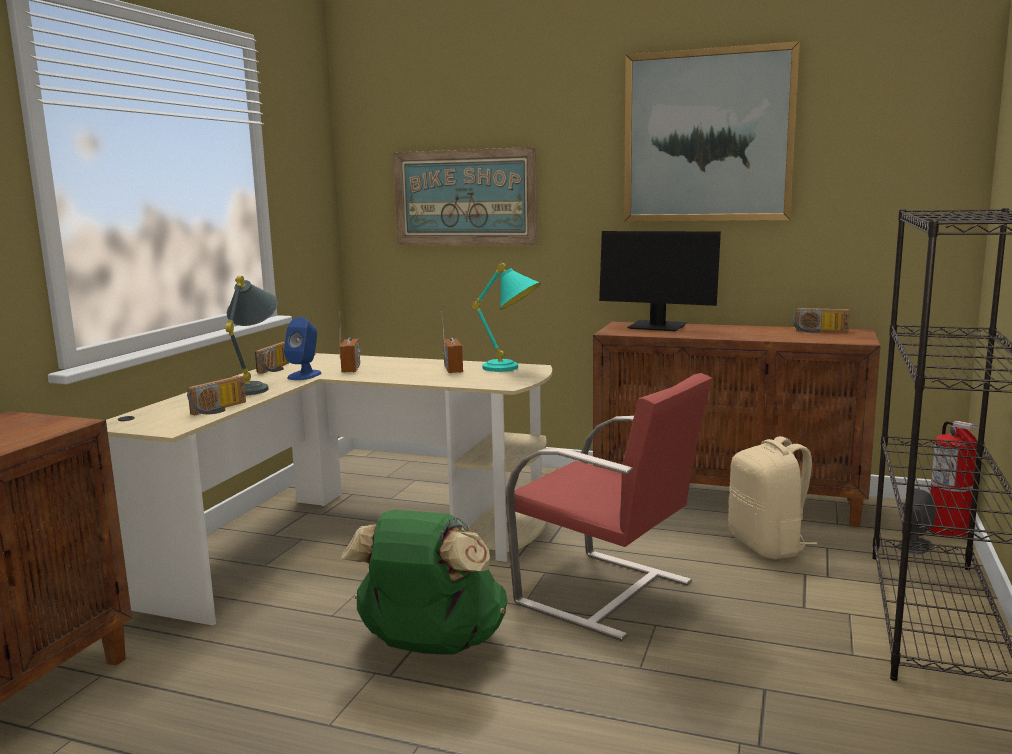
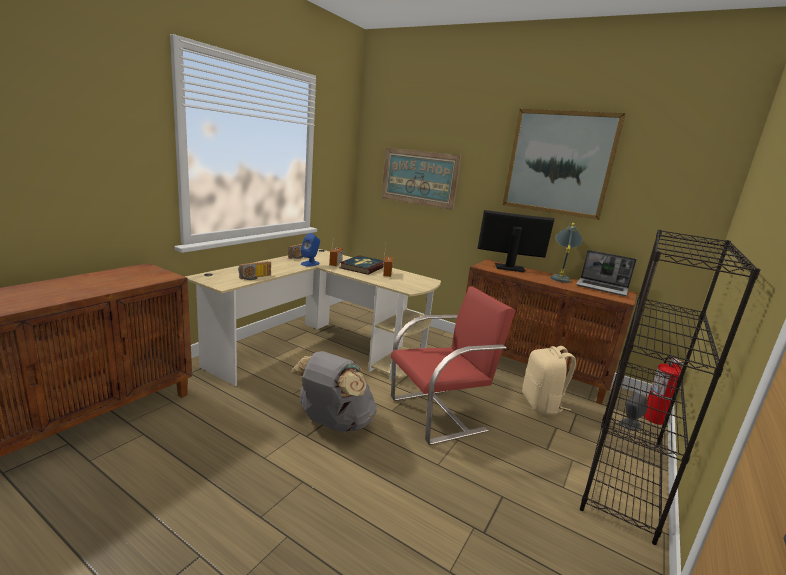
camera: 10 degrees right, 5 degrees up
(255, 387) = (281, 266): grey table lamp -> grey table lamp (560, 278)
(403, 366) = (363, 267): none -> book
(430, 646) = (333, 424): green backpack -> grey backpack
(512, 369) = (418, 279): turquoise table lamp -> none
(607, 594) = (439, 414): red chair -> red chair turned 75 degrees counterclockwise
(657, 327) = (509, 268): monitor -> monitor turned 150 degrees clockwise
(819, 331) = (602, 288): radio -> laptop

